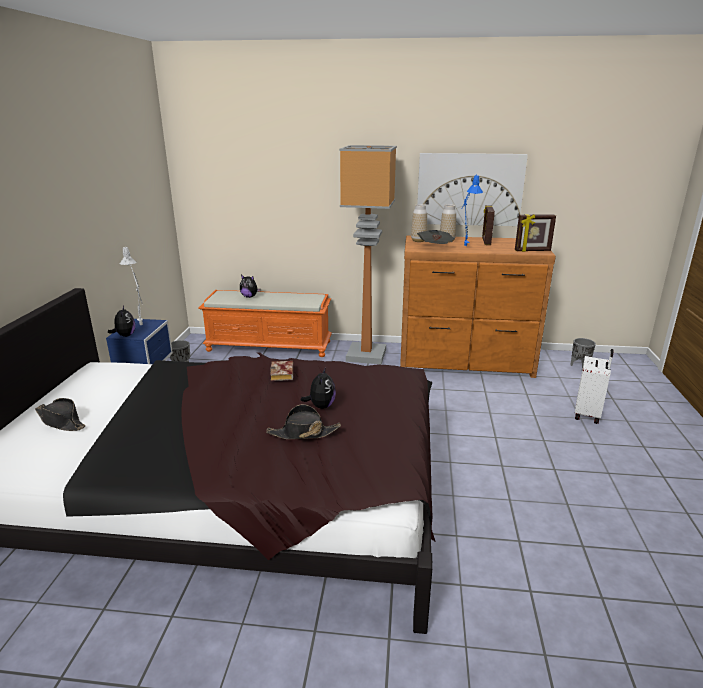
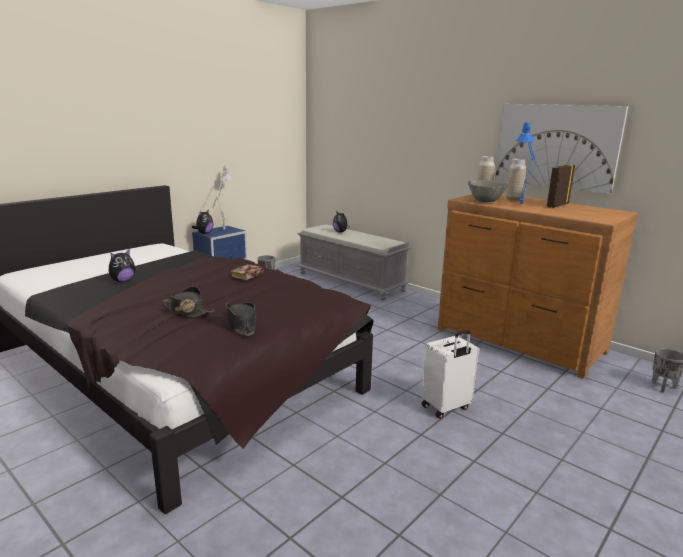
camera: 35 degrees right, 5 degrees down
(61, 421) = (89, 266): black hat -> black hat (241, 324)
(270, 346) = (351, 282): orange bench -> grey bench
(321, 406) = (233, 300): plush toy -> plush toy (122, 281)
(367, 355) = (423, 309): floor lamp -> none
(435, 247) = (486, 201): newspaper -> grey bowl
(532, 251) = (593, 218): picture frame -> none
(588, 414) = (599, 432): white suitcase -> white suitcase (446, 407)

